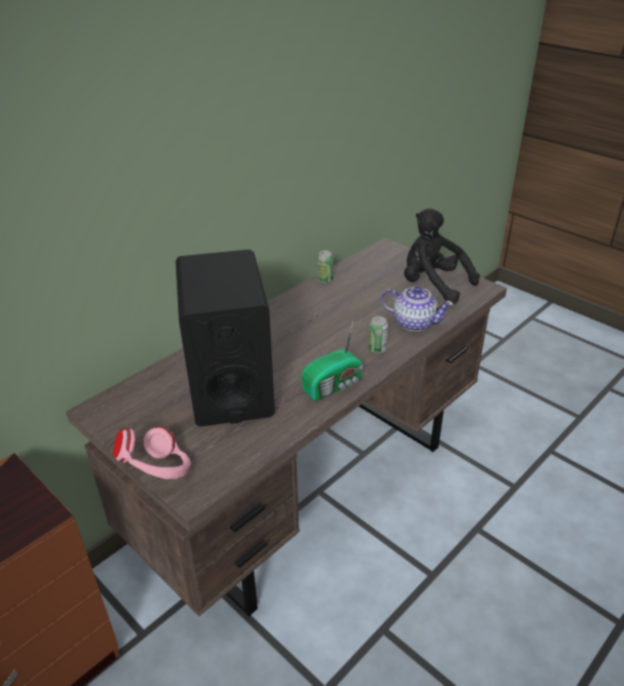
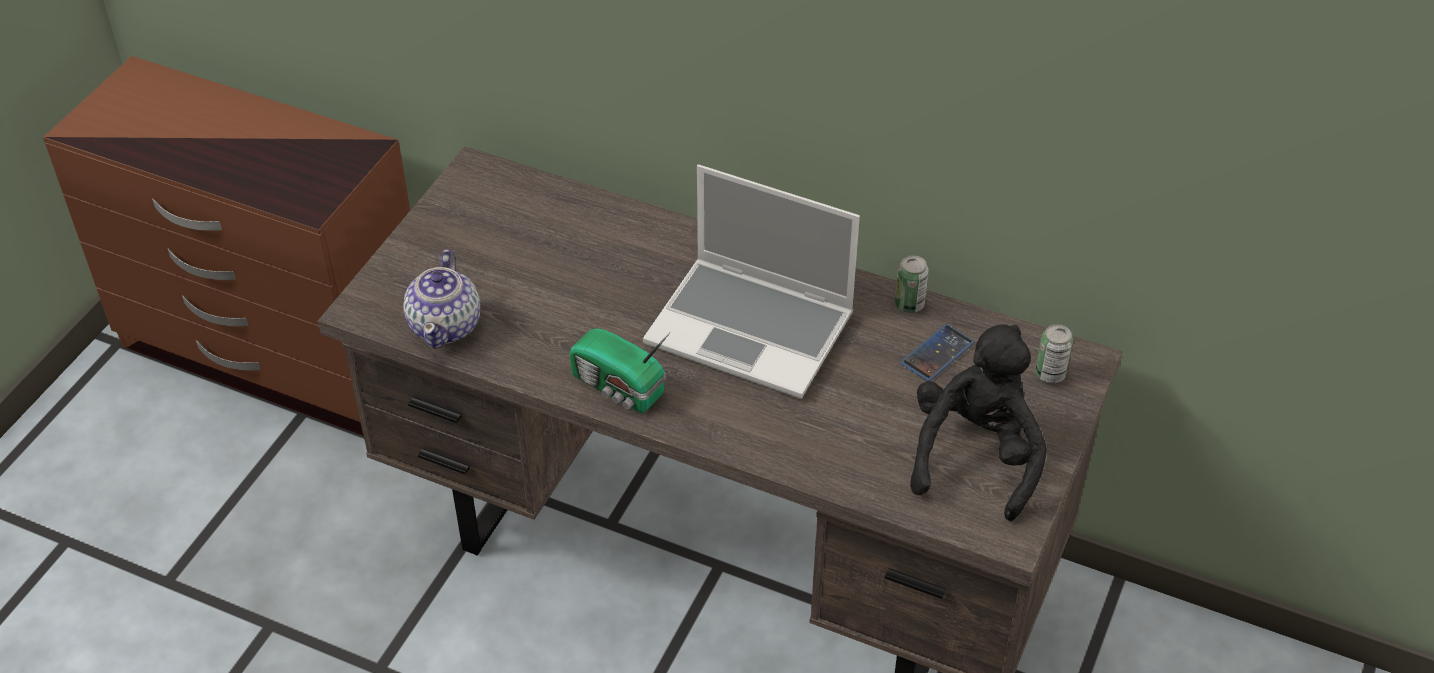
camera: 70 degrees right, 10 degrees up
(158, 473) = (385, 268): pink headphones -> none
(230, 387) = (569, 278): black speaker -> none
(314, 329) = (753, 329): none -> laptop
(362, 280) = (937, 354): none -> phone
(377, 349) = (733, 418): can -> can (1050, 374)
(414, 322) = (834, 450): teapot -> teapot (446, 325)

